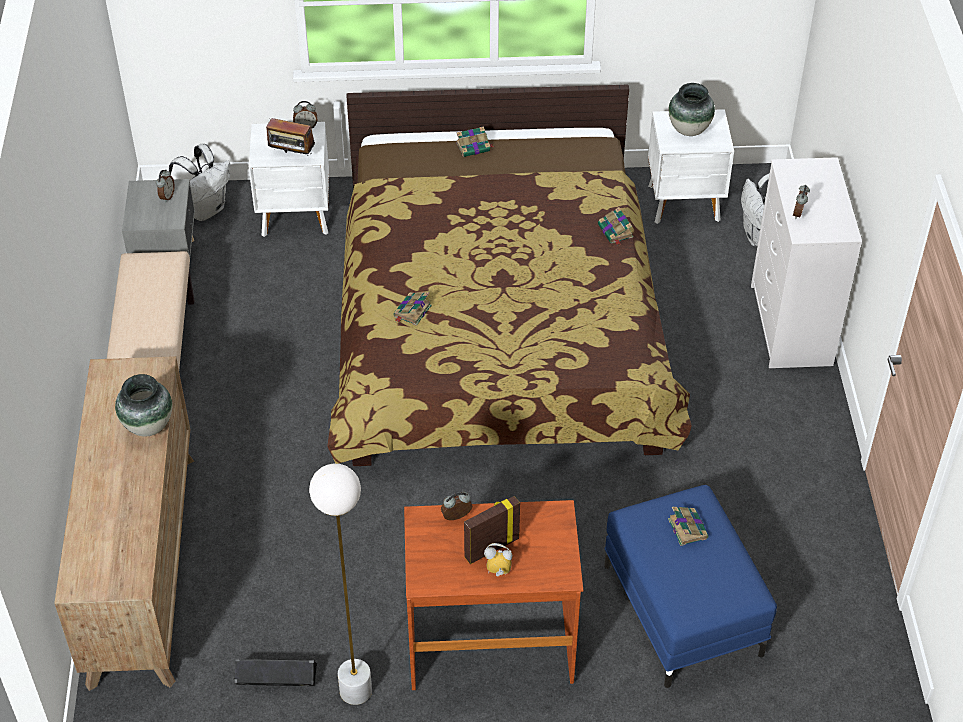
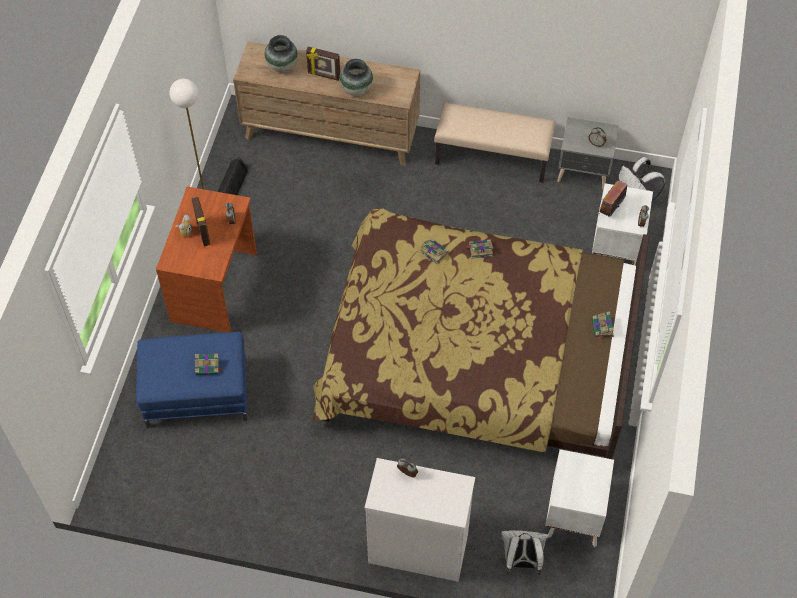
camera: 105 degrees right, 10 degrees up
(122, 475) = (324, 75): none -> picture frame
(615, 231) = (479, 394): book -> book (480, 250)
(688, 129) = (584, 479): vase -> vase (282, 66)

